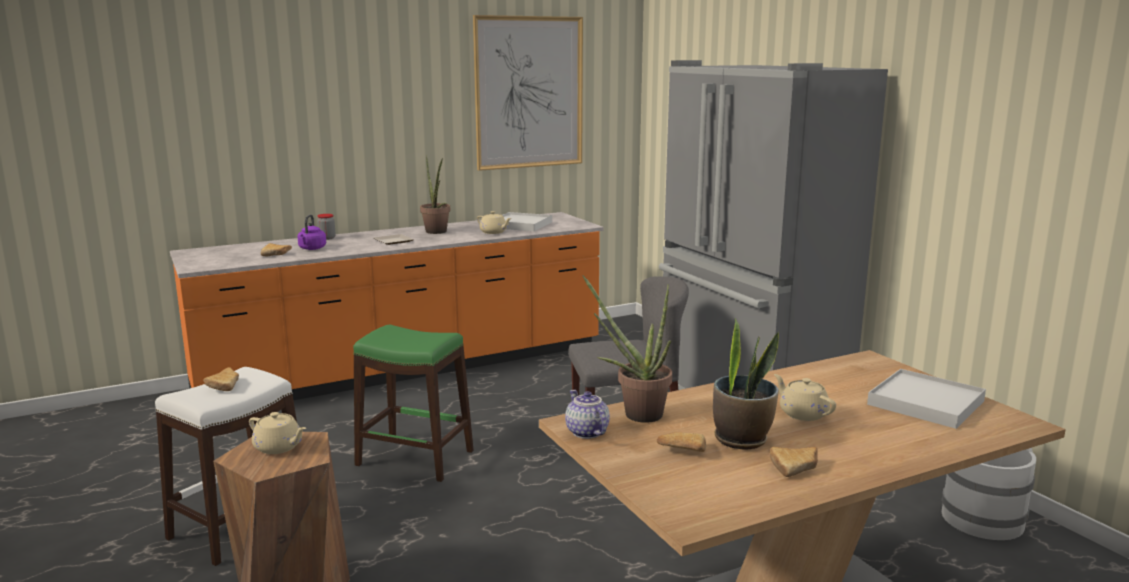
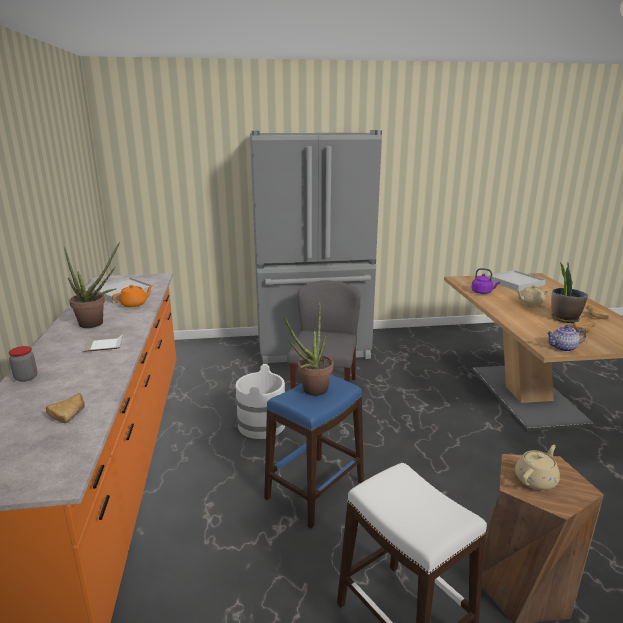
camera: 70 degrees left, 5 degrees up
(225, 385) = (410, 501): bread -> none
(312, 248) = (70, 389): purple kettle -> purple kettle (482, 292)
(415, 457) = (314, 490): green stool -> blue stool
(494, 232) = (134, 304): beige teapot -> orange teapot
(529, 93) = (63, 168): picture -> none
(635, 413) = (533, 333): potted plant -> potted plant (311, 392)
(982, 519) = (457, 334): white bucket -> white bucket (261, 424)

